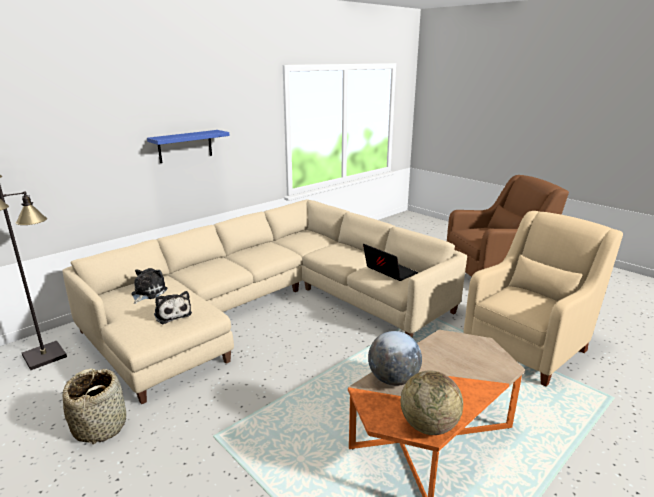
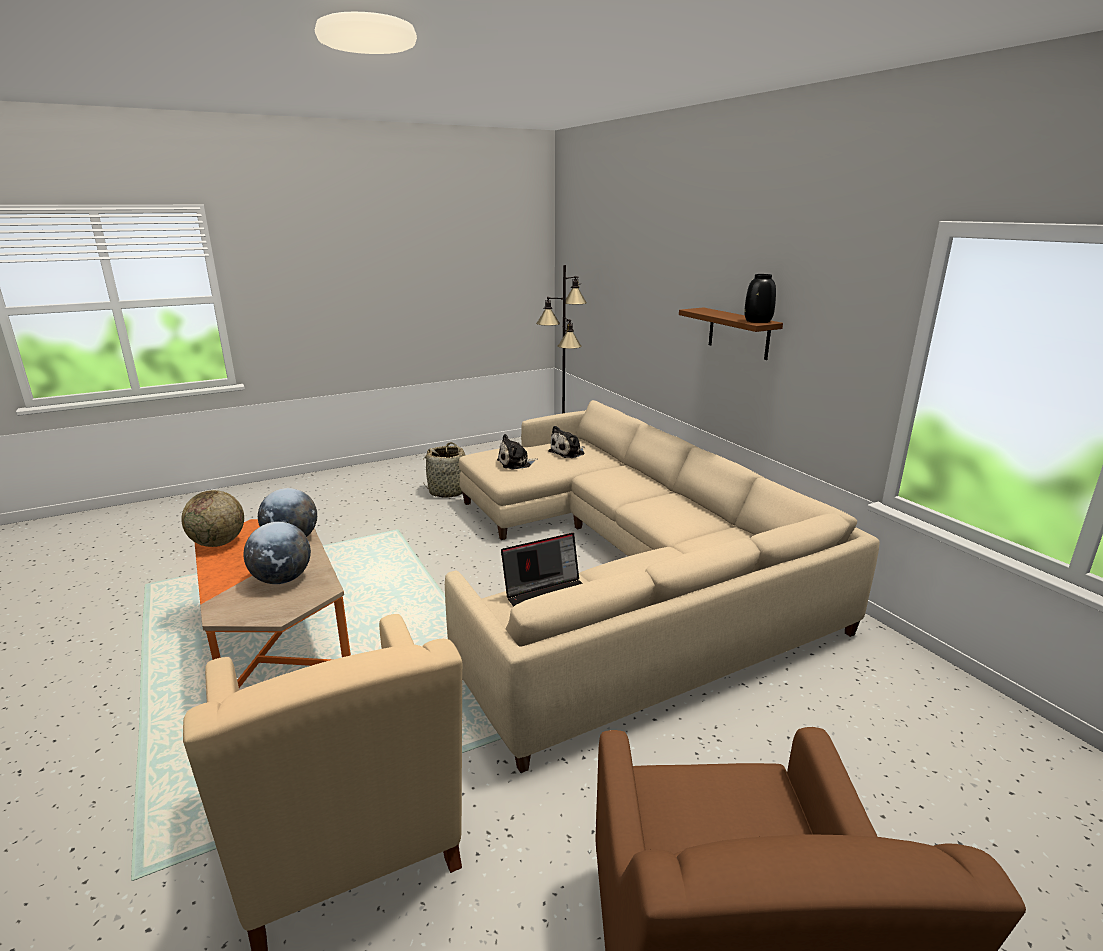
camera: 105 degrees right, 0 degrees up
(147, 293) = (568, 452): plush toy -> plush toy turned 105 degrees clockwise
(185, 146) = (738, 333): blue shelf -> brown shelf
(214, 131) = (758, 321): none -> black vase
(449, 358) = (282, 579): none -> globe

